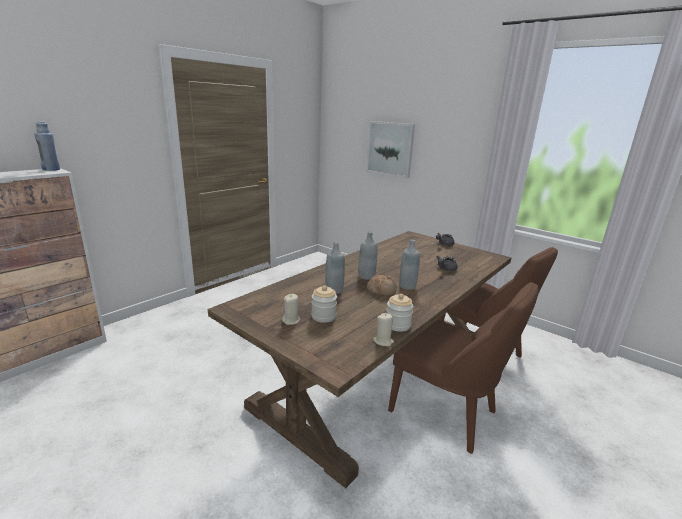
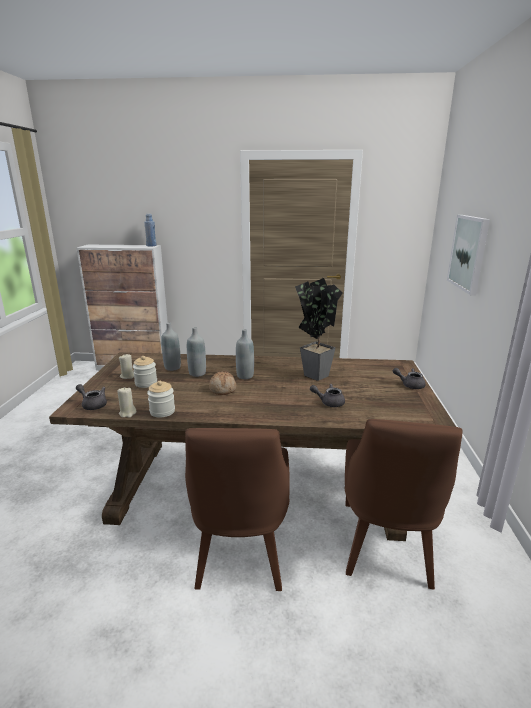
camera: 55 degrees right, 0 degrees up
(340, 355) = (93, 404): none -> grey teapot
(394, 257) = (314, 373): none -> potted plant
(407, 286) = (250, 396): grey bottle -> grey bottle (172, 367)

